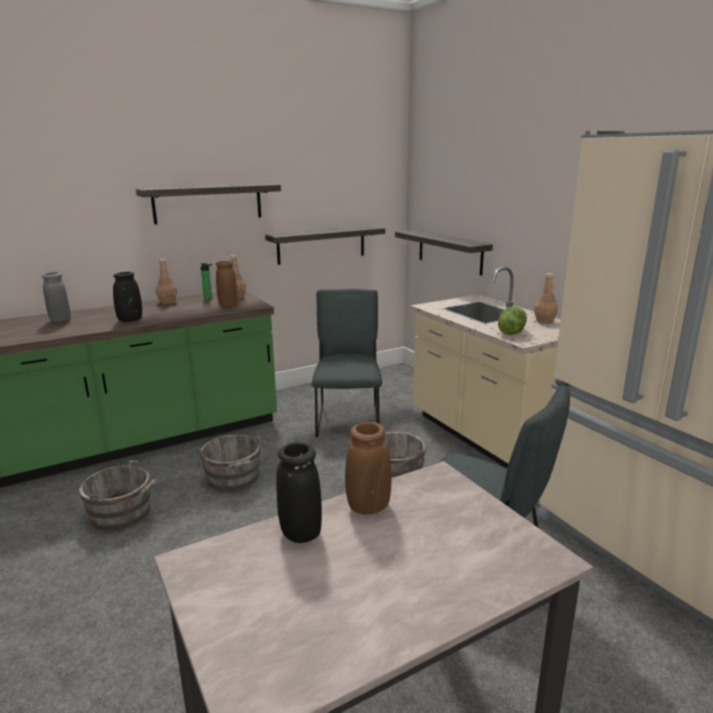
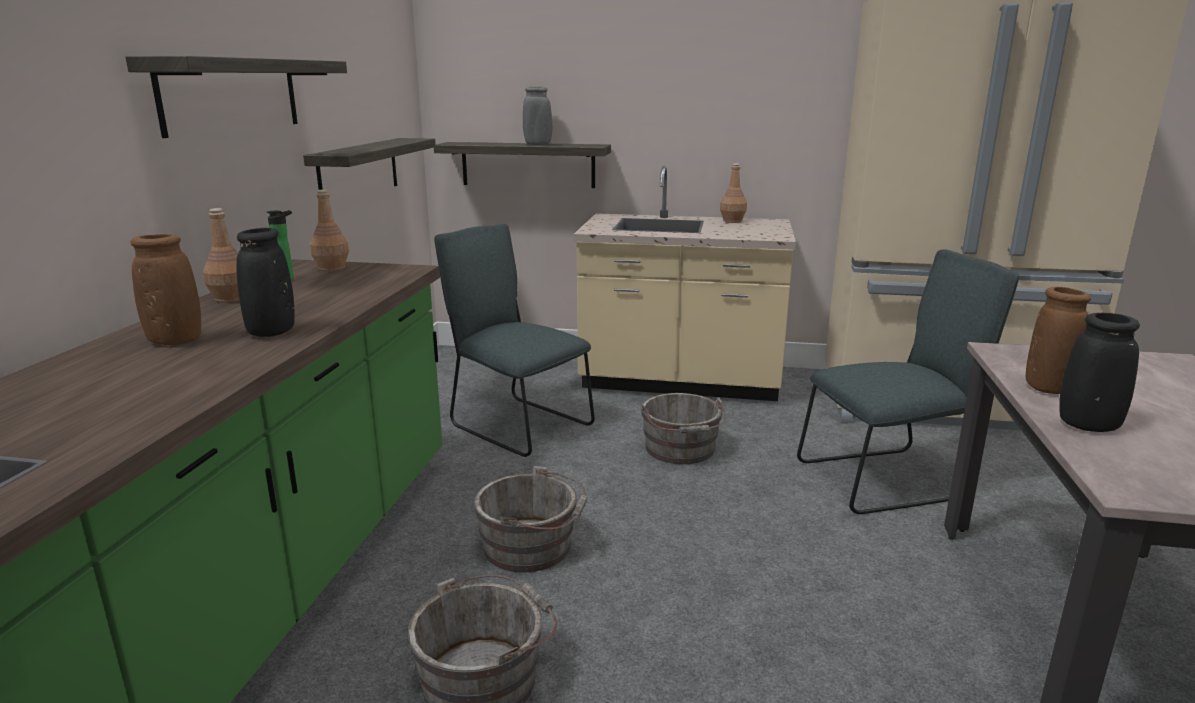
camera: 50 degrees left, 0 degrees up
(60, 321) = (106, 374): grey vase -> grey vase (537, 144)
(228, 305) = (364, 278): brown vase -> brown vase (175, 341)
(511, 332) = (744, 234): lettuce -> none

